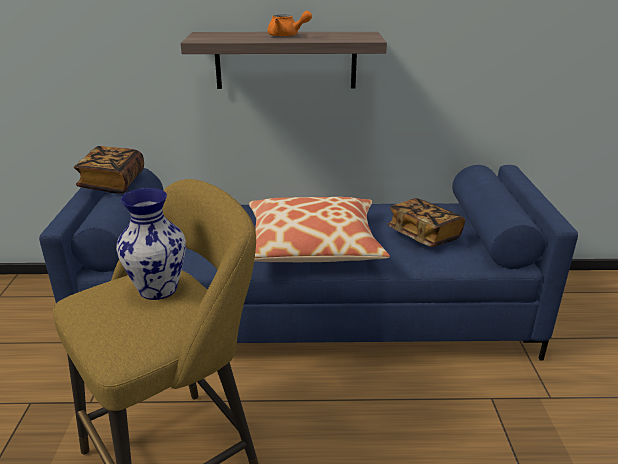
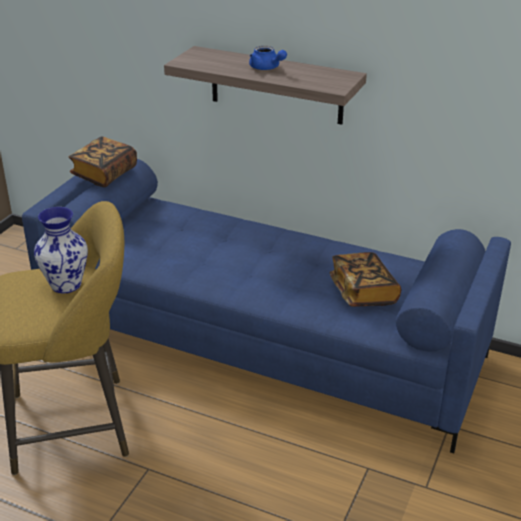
camera: 25 degrees right, 5 degrees up
(287, 36) = (266, 68): orange teapot -> blue teapot
(312, 244) = (252, 274): pillow -> none

